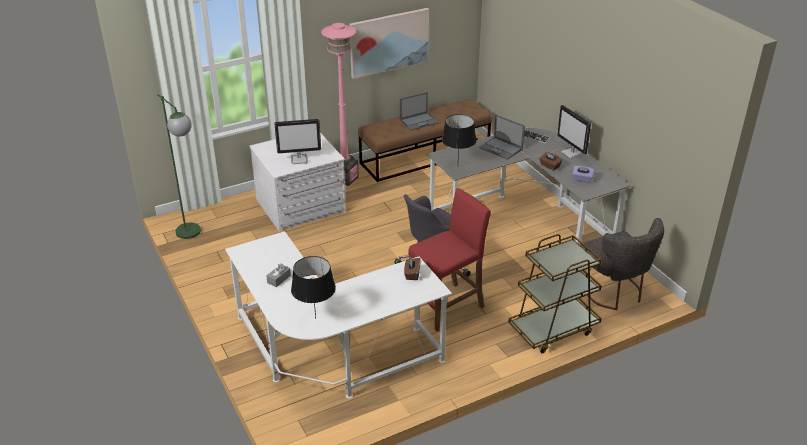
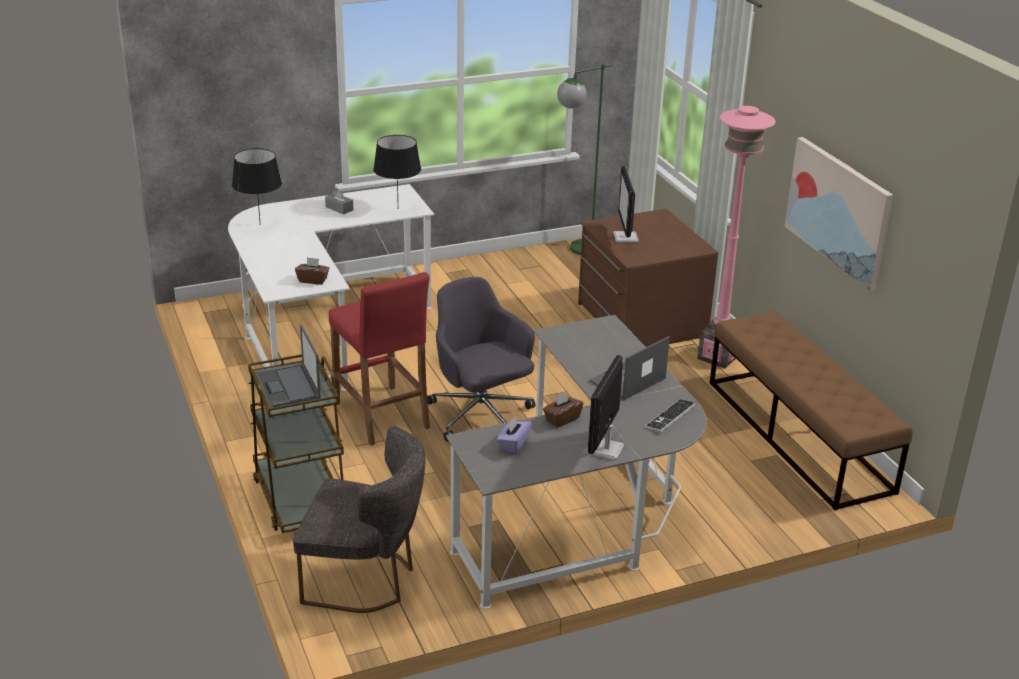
camera: 95 degrees right, 5 degrees down
(301, 206) = (639, 320): white dresser -> brown dresser
(419, 121) = (799, 362): laptop -> laptop (289, 386)
(457, 166) = (571, 335): black table lamp -> black table lamp (398, 208)
(572, 153) = (605, 450): monitor -> monitor turned 45 degrees counterclockwise
(613, 292) = (366, 580): grey chair -> grey chair turned 150 degrees counterclockwise

